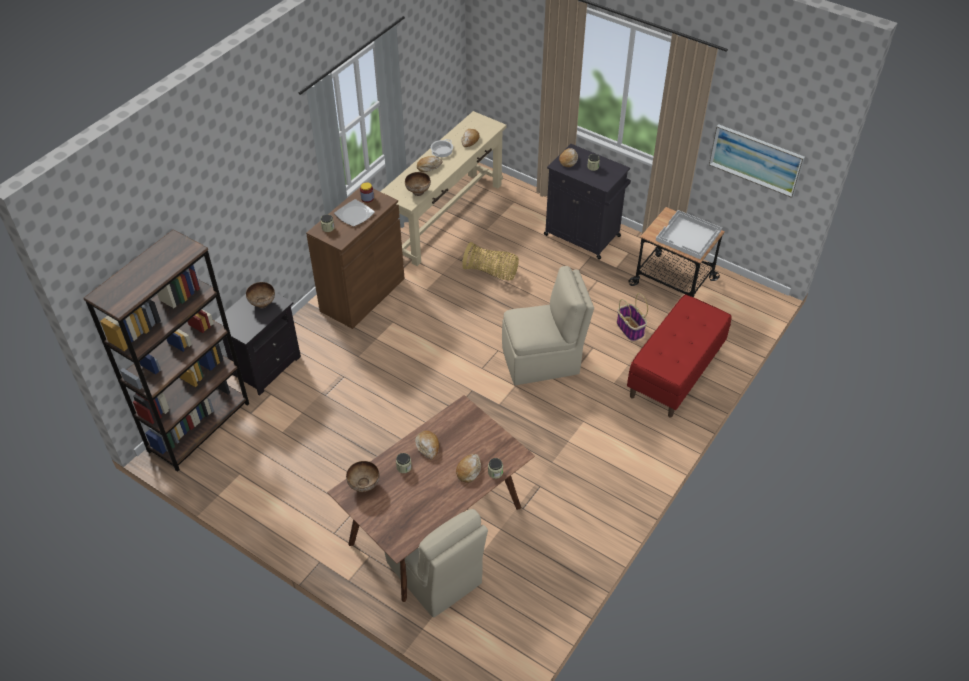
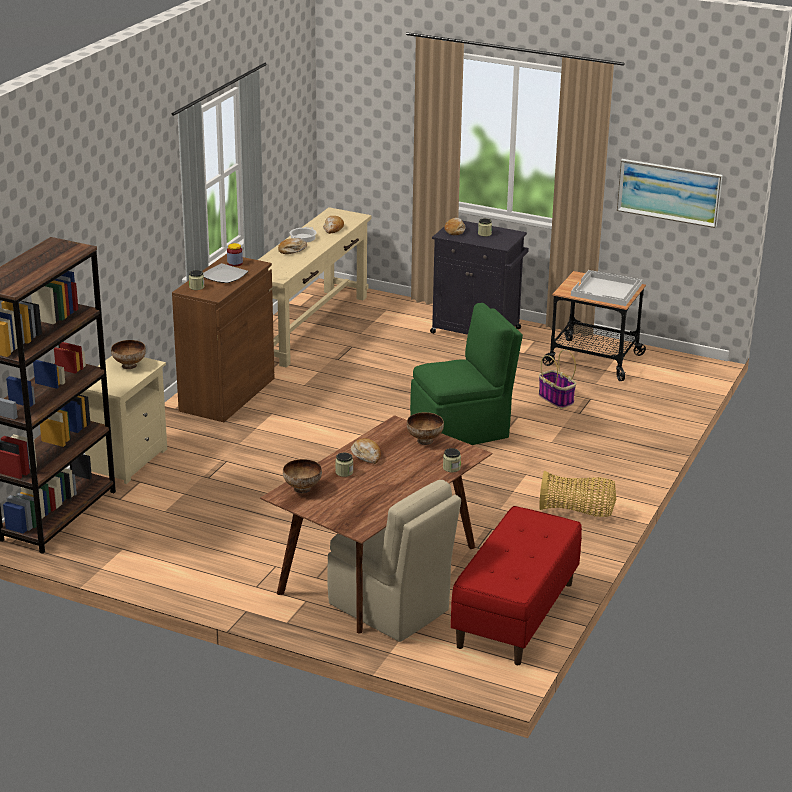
camera: 10 degrees left, 20 degrees down
(265, 366) = (125, 460): black nightstand -> beige nightstand
(418, 192) = (286, 269): bowl -> bowl (425, 440)
(469, 470) = (420, 469): bread -> none
(491, 272) = (378, 366): basket -> basket (577, 511)
(543, 360) = (462, 431): beige chair -> green chair
(675, 373) = (620, 429): red bench -> red bench (516, 615)

